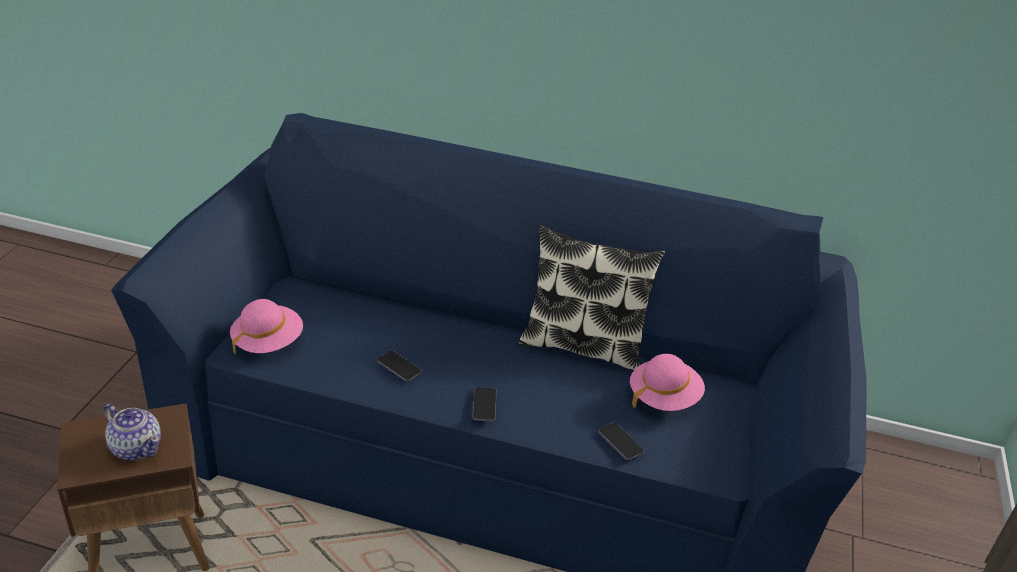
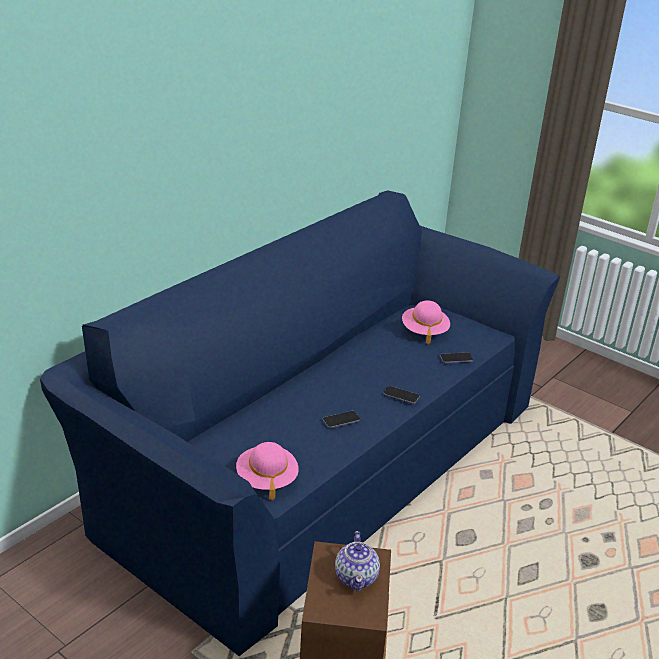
camera: 65 degrees left, 5 degrees down
(136, 447) = (356, 577): teapot -> teapot turned 120 degrees clockwise
(582, 345) = (357, 343): pillow -> none

